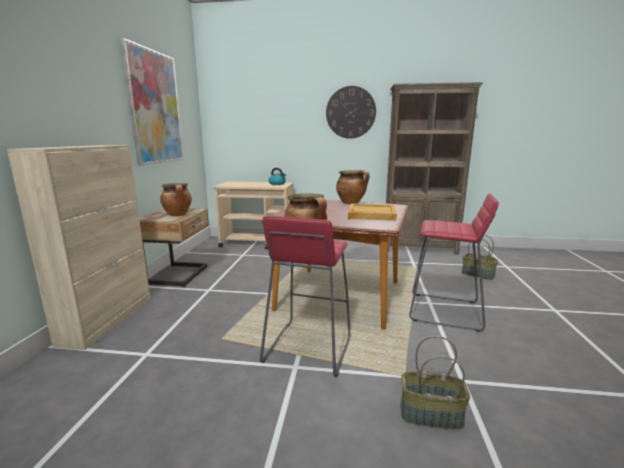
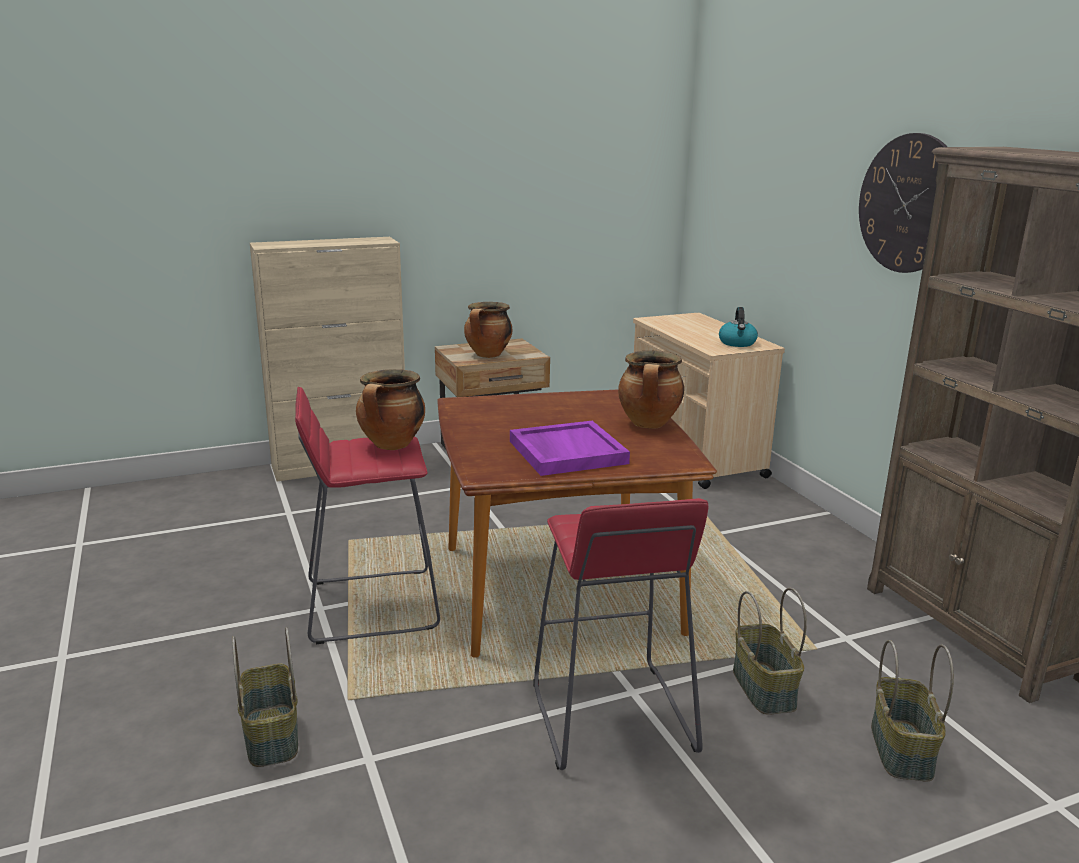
camera: 60 degrees right, 5 degrees up
(155, 108) = (534, 172): picture -> none
(371, 214) = (566, 452): beige tray -> purple tray
(437, 281) = (765, 688): none -> basket

